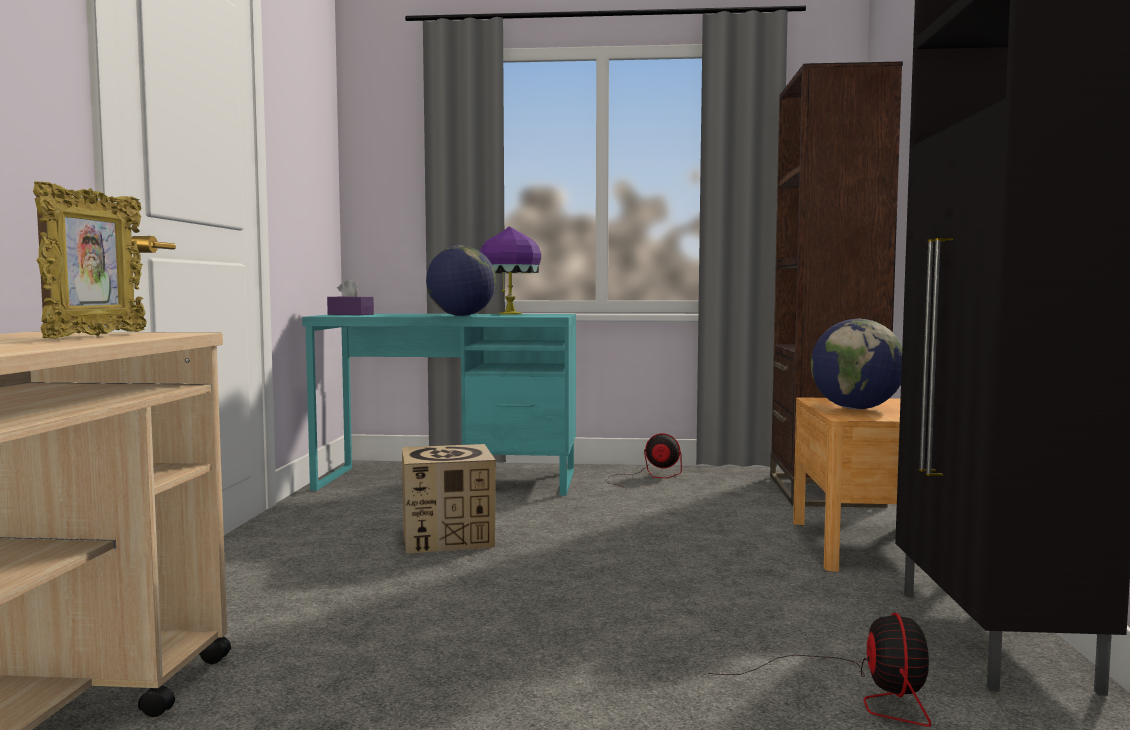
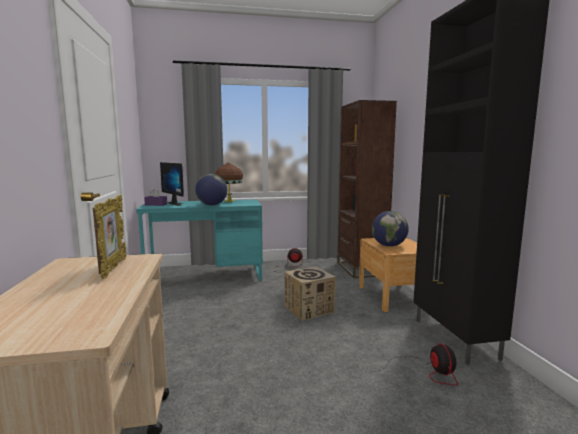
camera: 15 degrees left, 5 degrees up
(395, 314) = (177, 203): none -> monitor
(448, 537) = (225, 310): cardboard box -> cardboard box (309, 309)
(510, 314) = (229, 201): purple table lamp -> brown table lamp

